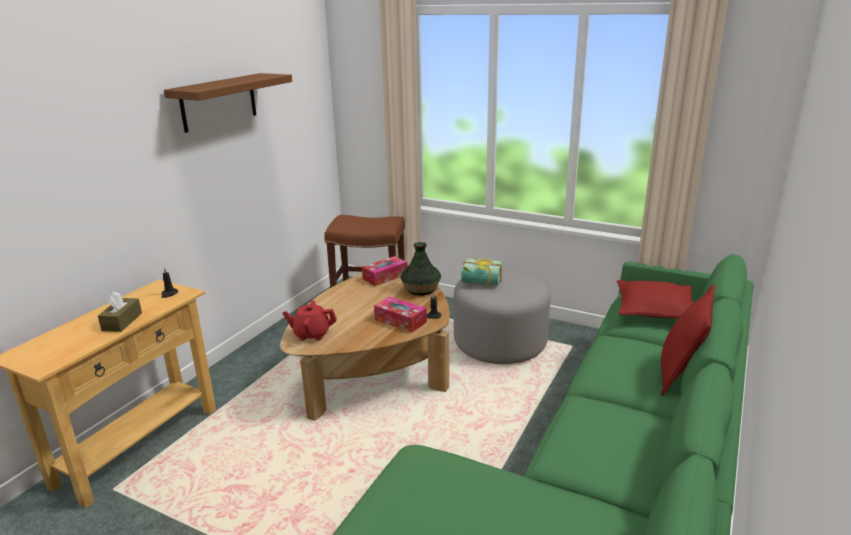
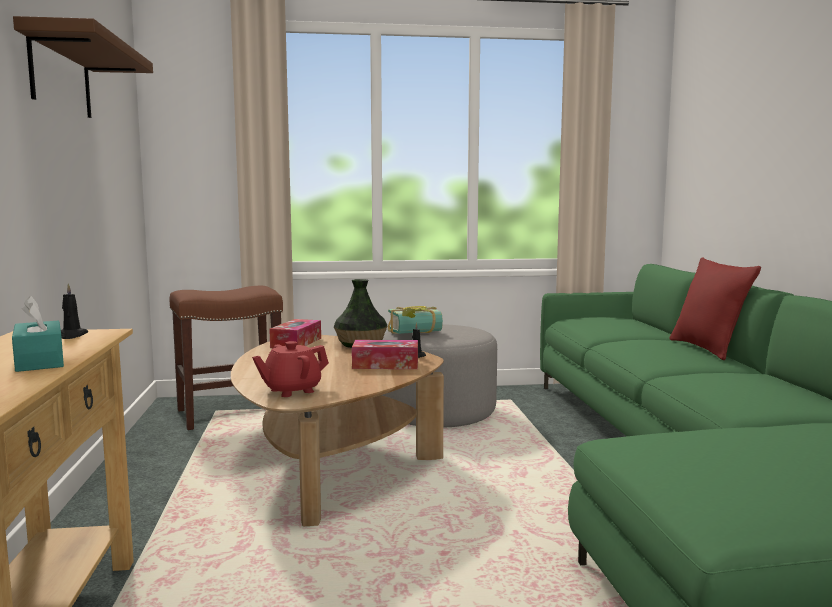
camera: 35 degrees left, 15 degrees down
(122, 322) = (39, 361): brown tissue box -> turquoise tissue box
(654, 310) = (610, 323): red pillow -> none

